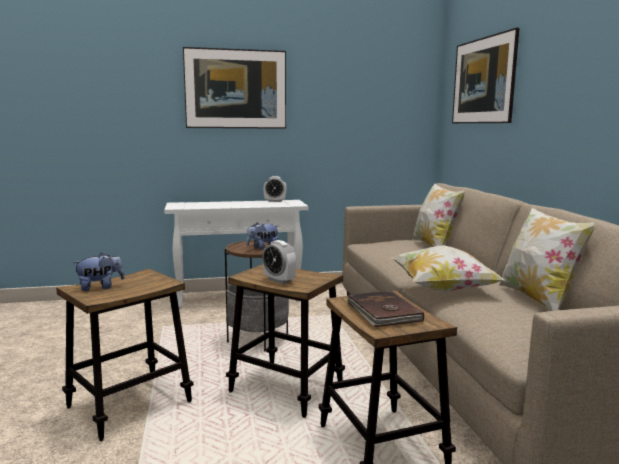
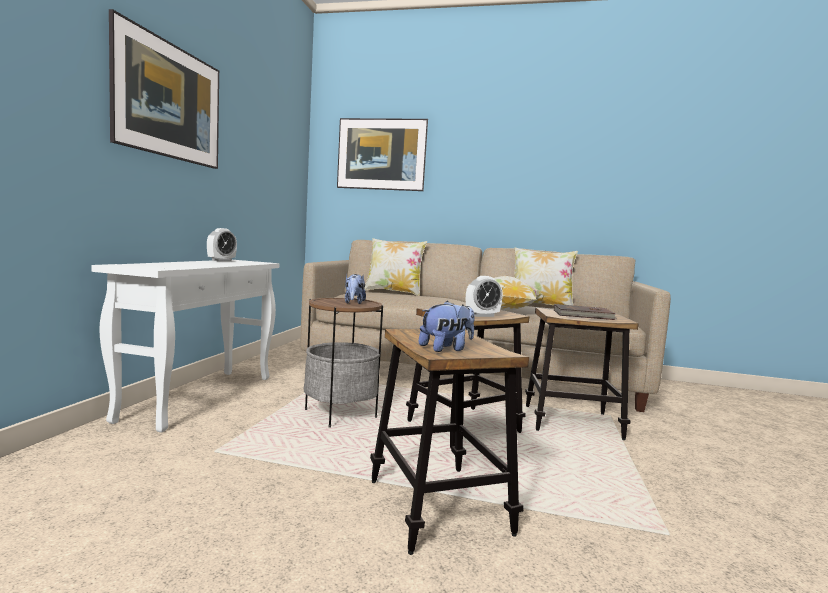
camera: 65 degrees left, 5 degrees down
(100, 287) = (446, 349): plush toy -> plush toy turned 60 degrees clockwise

